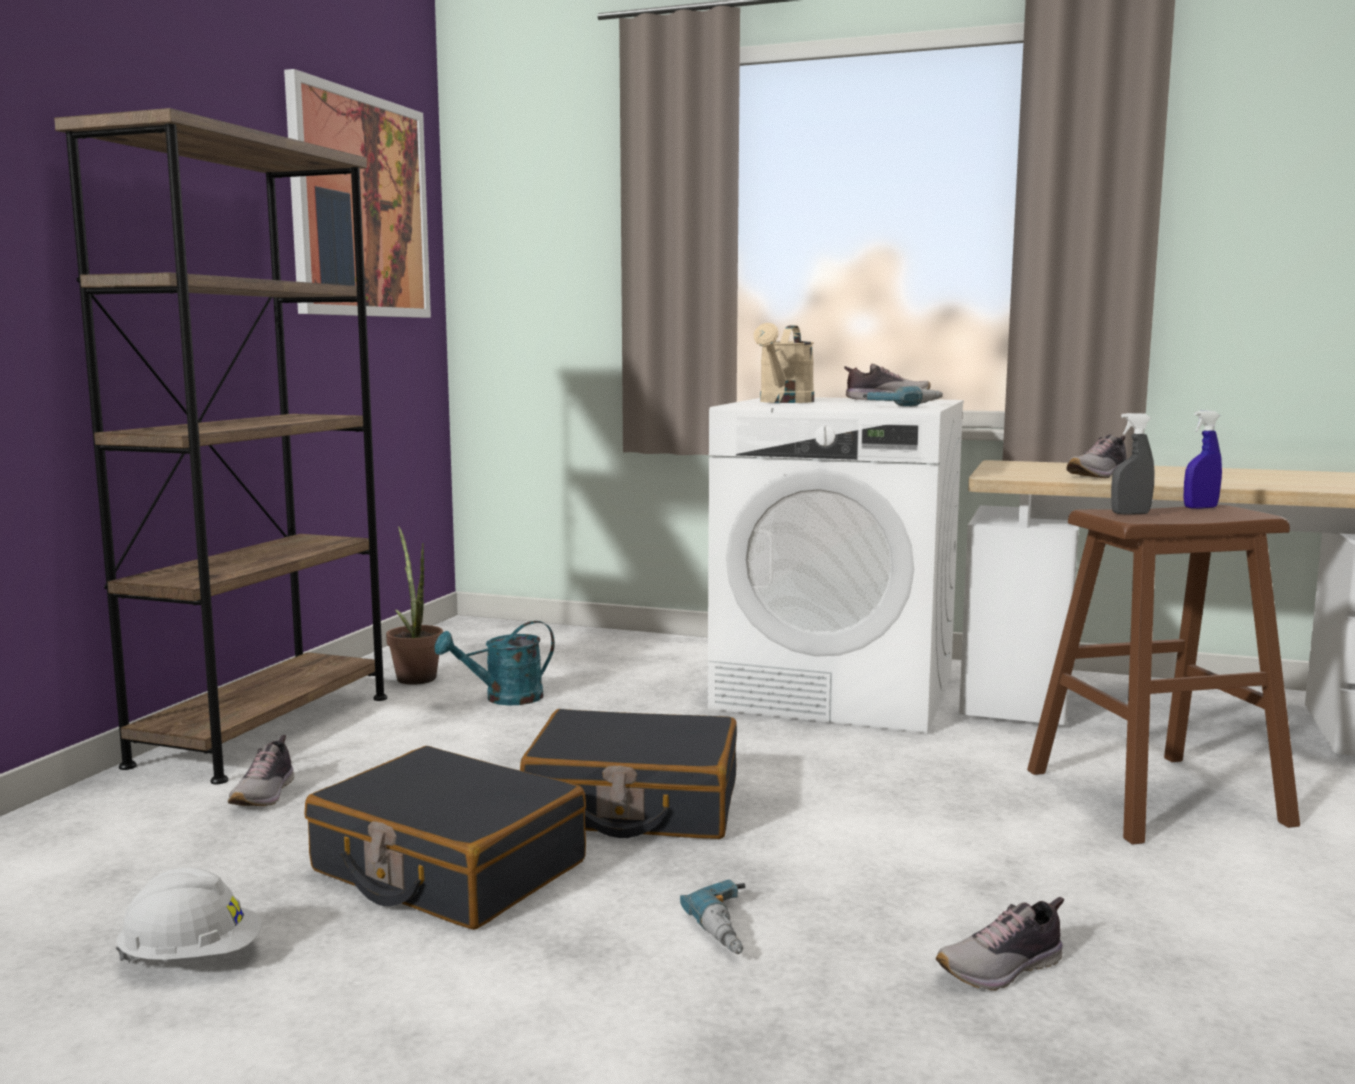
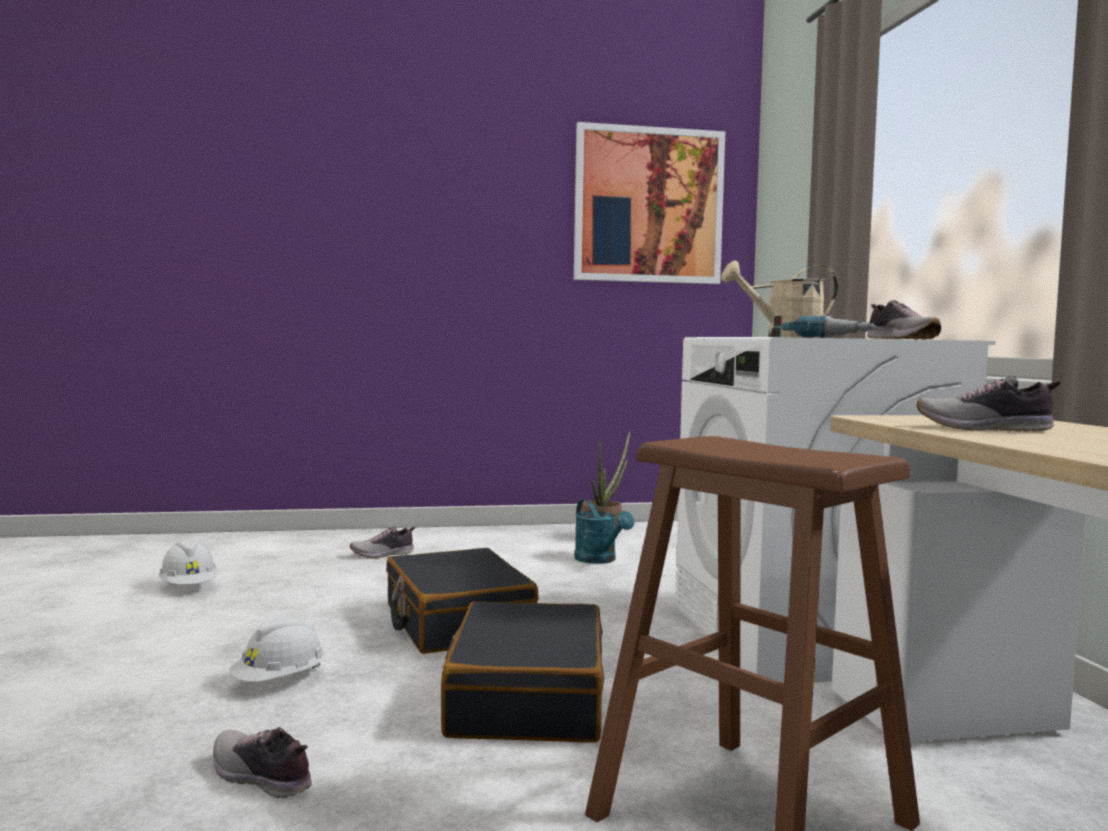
camera: 60 degrees right, 5 degrees down
(265, 730) = (470, 534): brown bookcase -> none
(447, 868) = (319, 604): black suitcase -> black suitcase (526, 698)
(504, 699) = (600, 560): turquoise watering can -> turquoise watering can turned 150 degrees counterclockwise
(734, 929) = (279, 681): power drill -> white hard hat
(1130, 514) = (715, 442): grey spray bottle -> none
(1200, 508) = (835, 453): blue spray bottle -> none

